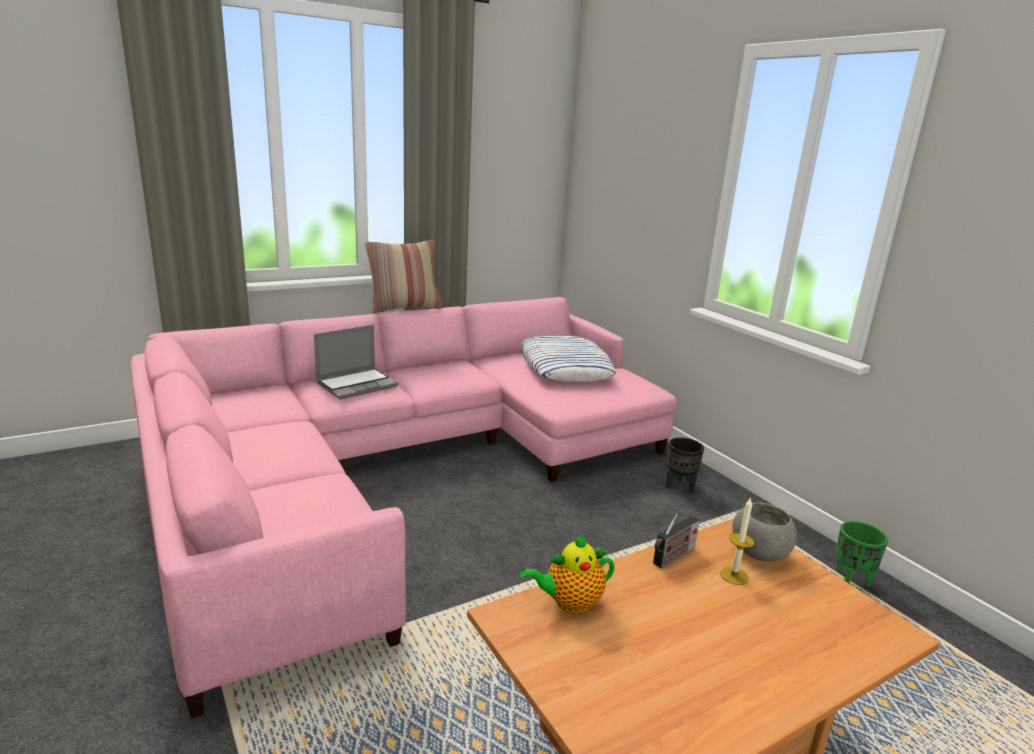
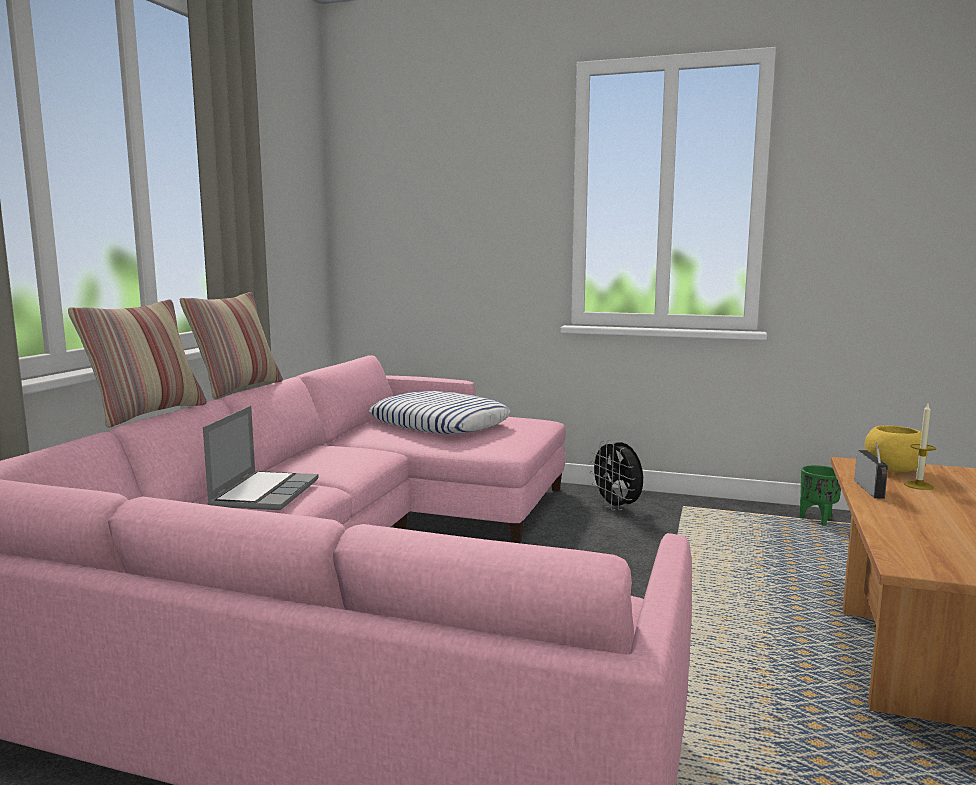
camera: 40 degrees left, 10 degrees down
(317, 316) = (147, 414): none -> pillow
(569, 603) = (908, 538): teapot -> none
(680, 486) = (617, 507): black planter -> black fan
(758, 553) = (893, 470): grey bowl -> yellow bowl

